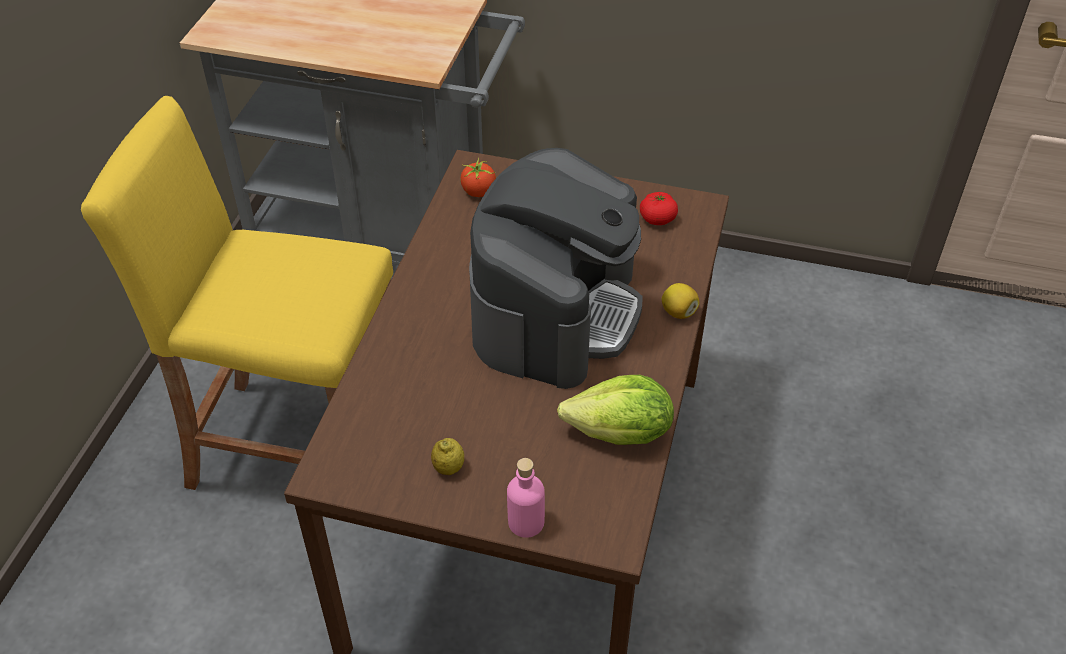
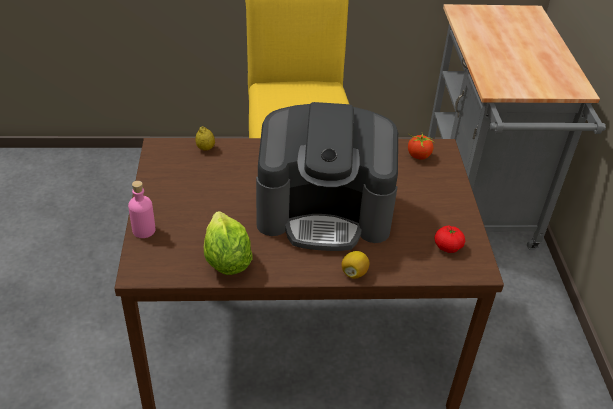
camera: 70 degrees right, 5 degrees down
(448, 468) = (176, 191): lemon -> lemon (205, 148)

